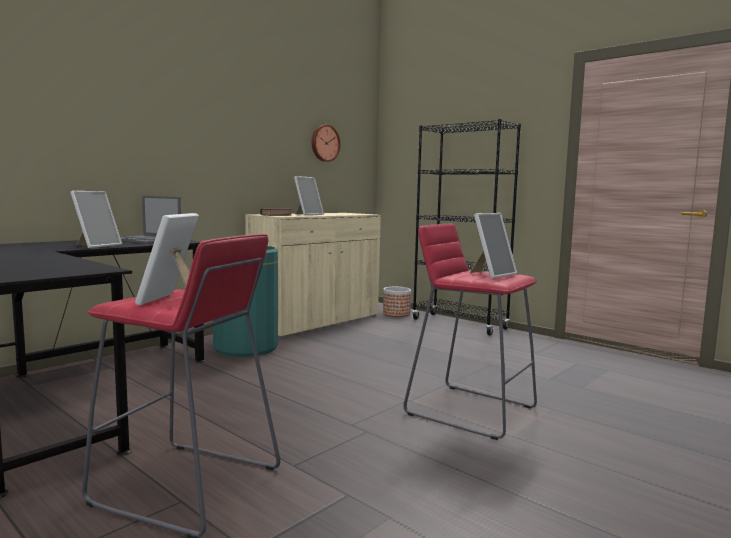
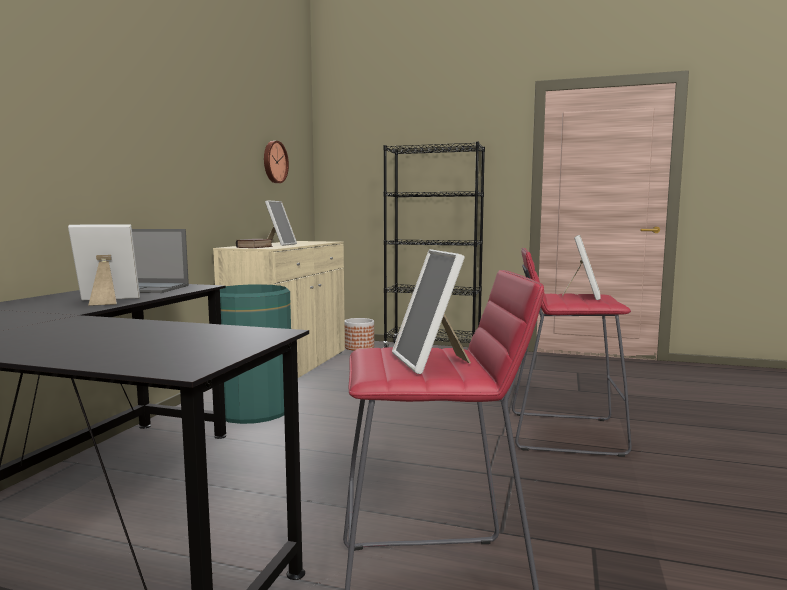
camera: 25 degrees left, 0 degrees up
(96, 245) = (107, 301): picture frame -> picture frame turned 105 degrees counterclockwise

